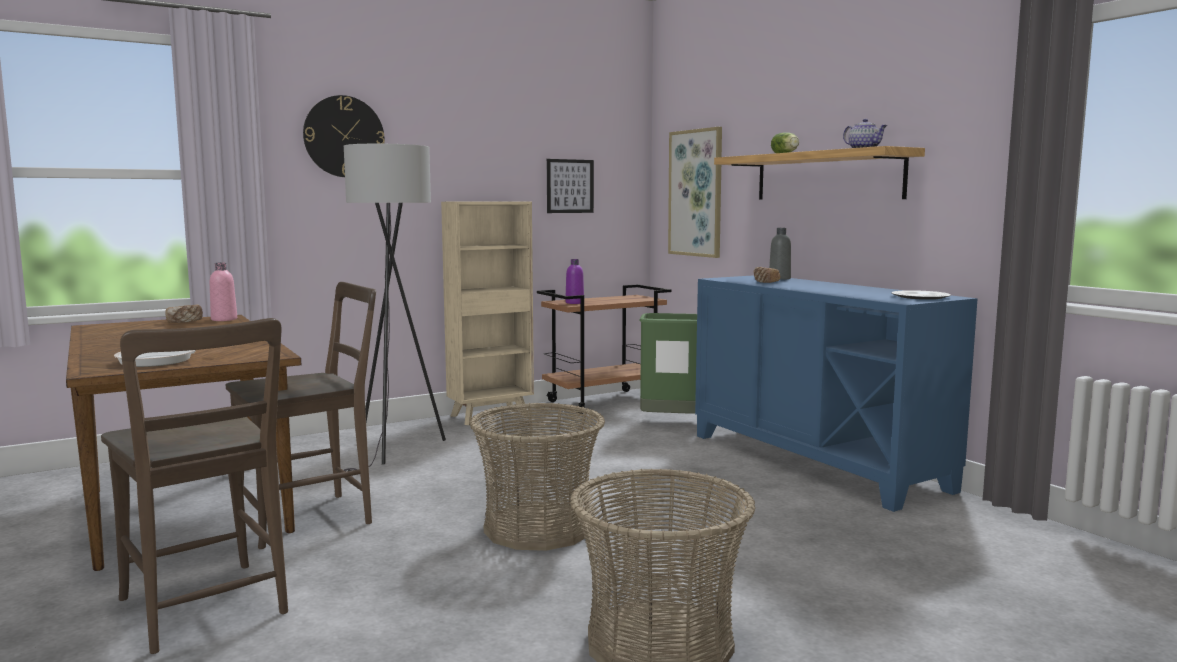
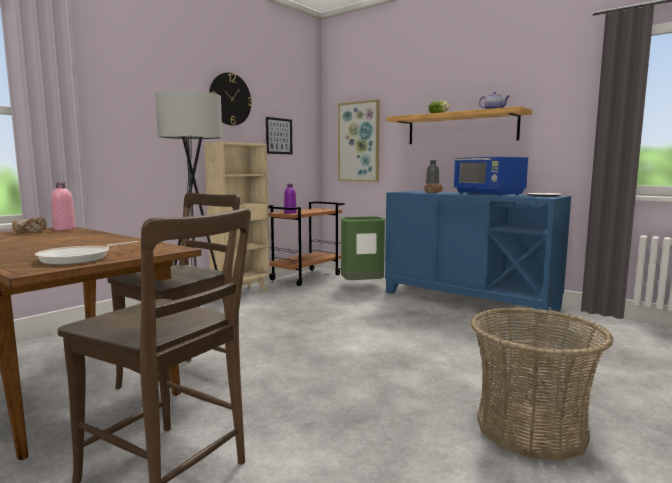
camera: 20 degrees left, 0 degrees up
(344, 136) = (136, 90): wall clock -> wall clock (230, 99)
(538, 528) = (360, 362): basket -> none
(843, 289) = (488, 194): none -> blue microwave

